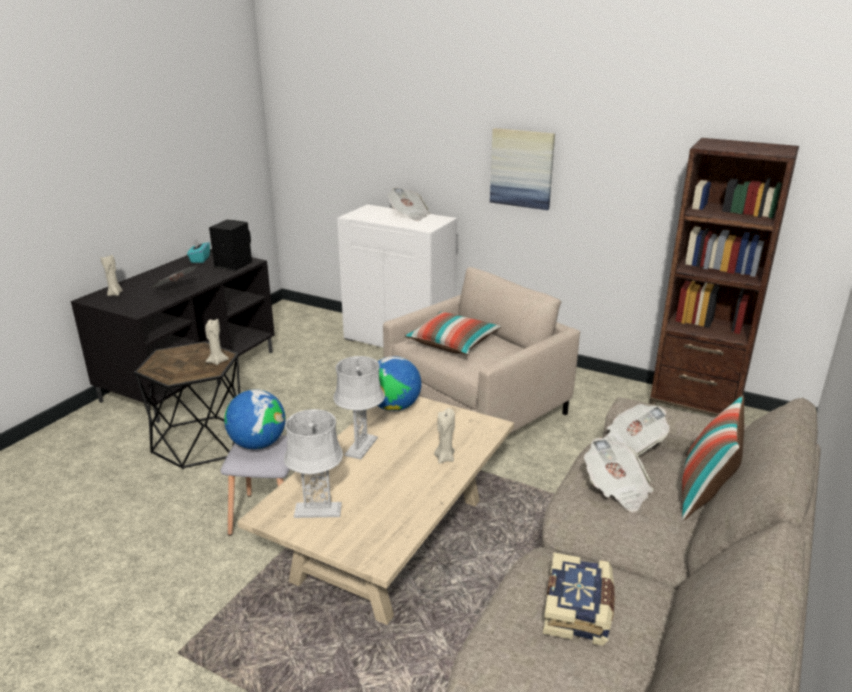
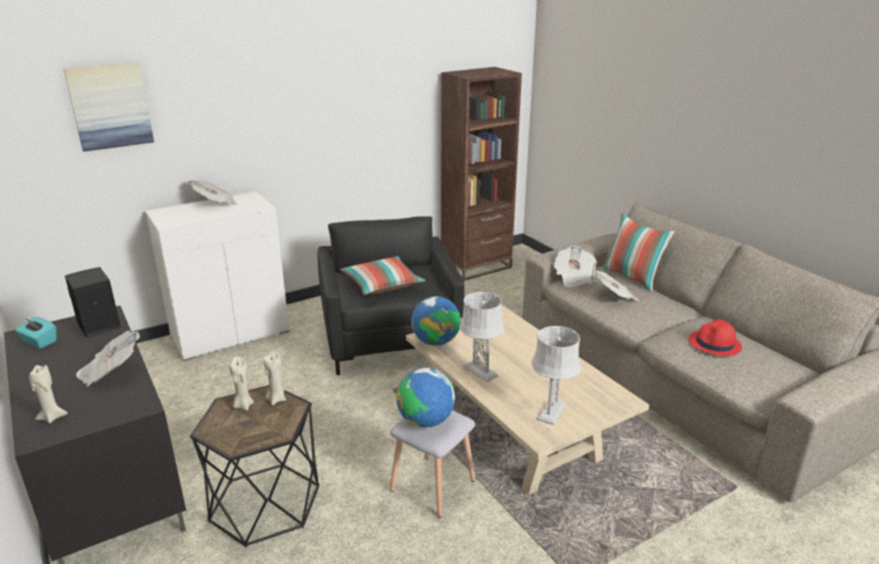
camera: 60 degrees left, 0 degrees up
(444, 458) = (525, 342): beige candle -> beige candle (243, 405)
(478, 411) = (390, 338): beige armchair -> black armchair
(522, 168) = (310, 128): picture -> picture (110, 106)
(579, 610) = (714, 344): book -> red hat

